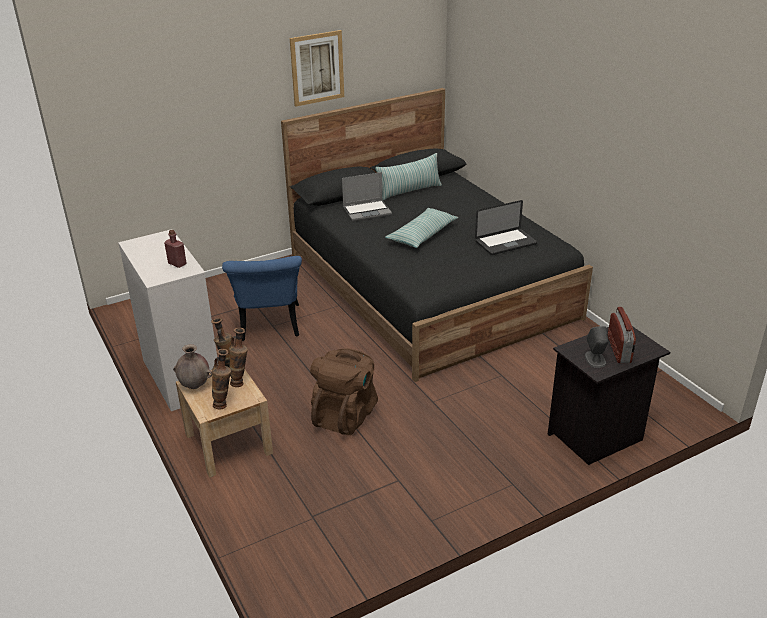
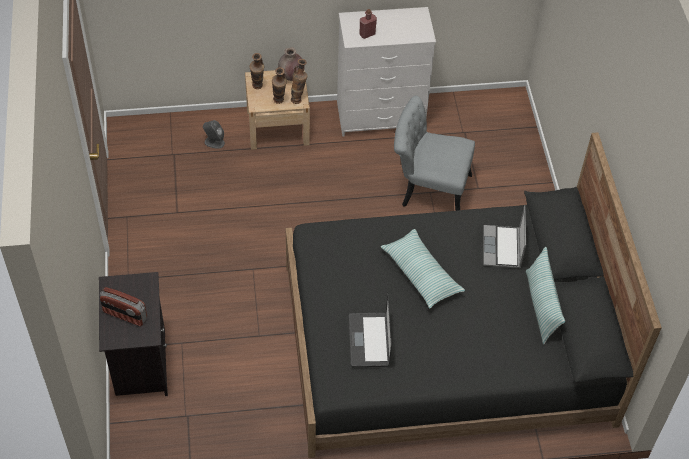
camera: 110 degrees right, 20 degrees up
(270, 327) = (428, 189): blue chair -> grey chair
(317, 68) = (626, 137): picture -> none
(345, 415) = (270, 205): brown backpack -> none
(595, 359) = (124, 291): grey speaker -> grey speaker (214, 142)

